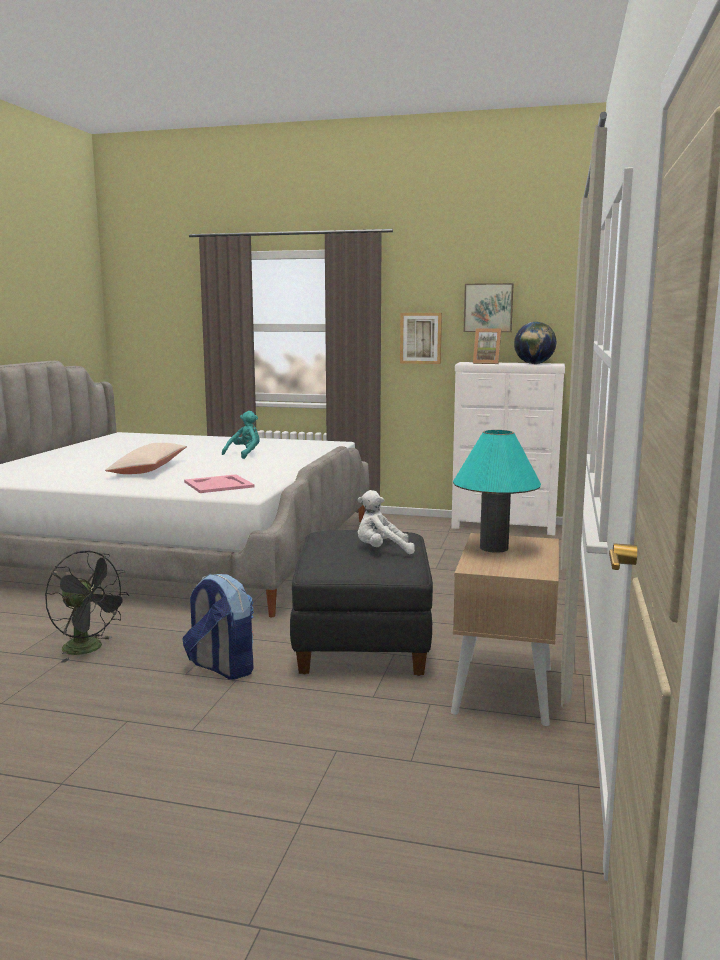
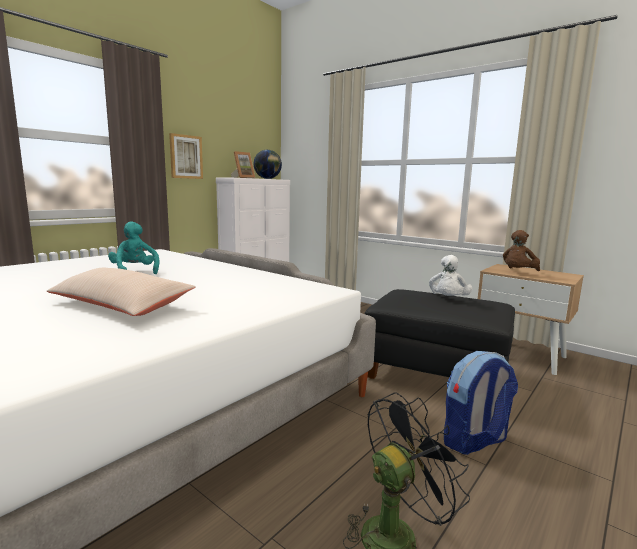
camera: 65 degrees left, 0 degrees up
(218, 484) = (268, 292): pink tray -> none
(488, 307) = (229, 137): picture -> none
(494, 548) = (518, 272): turquoise table lamp -> brown plush toy

